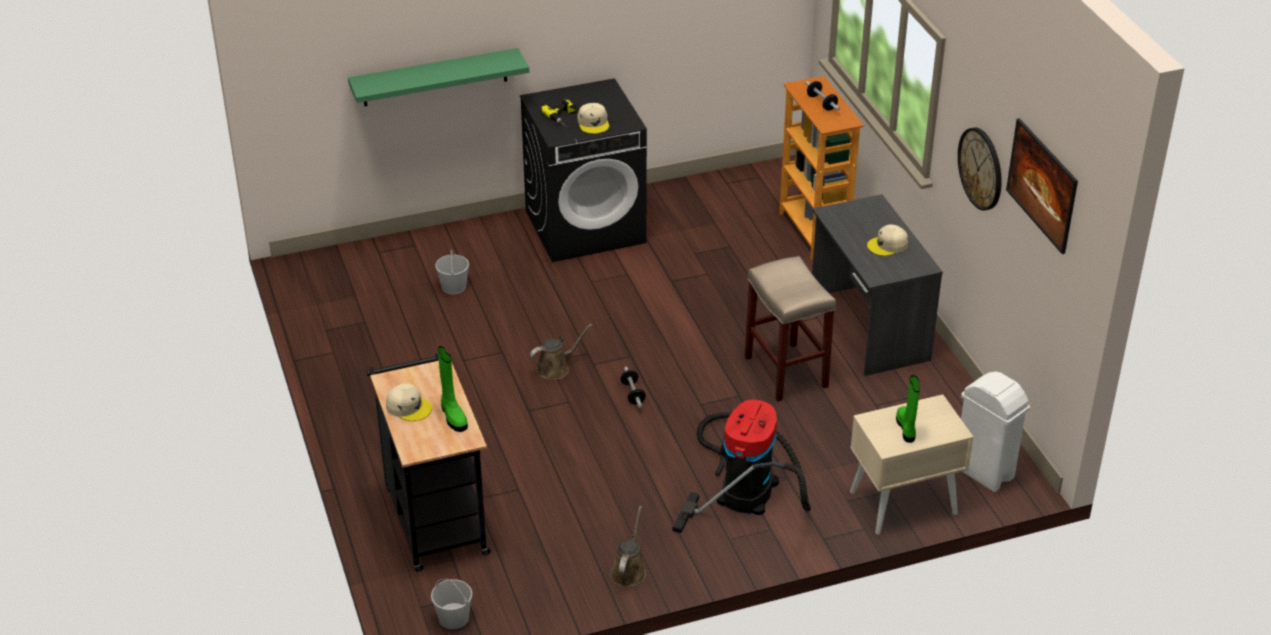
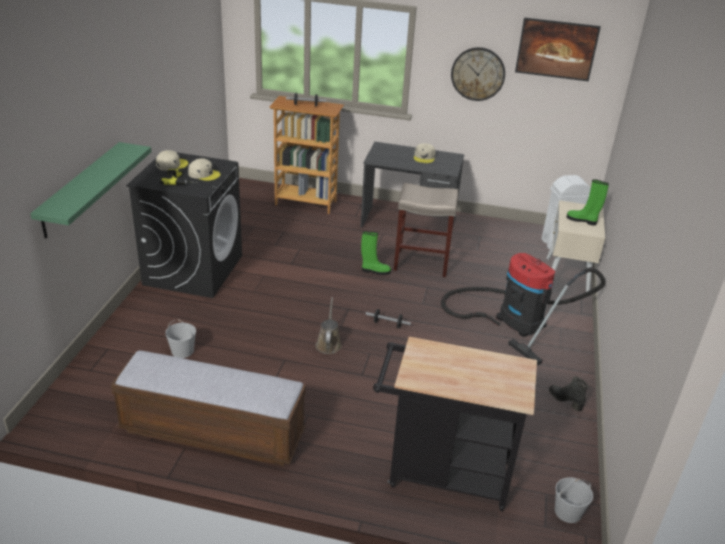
camera: 60 degrees left, 5 degrees down
(365, 357) = (212, 432): none -> bench
(409, 407) = (457, 380): beige cap -> beige cap (171, 164)
(453, 416) = (487, 362): green boot -> green boot (375, 271)
(628, 570) = (565, 400): brown watering can -> black boot

